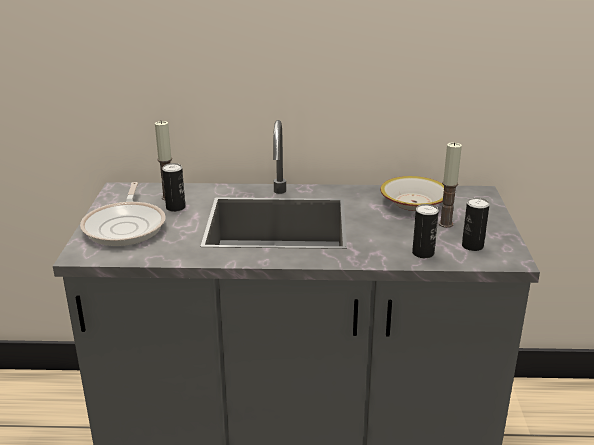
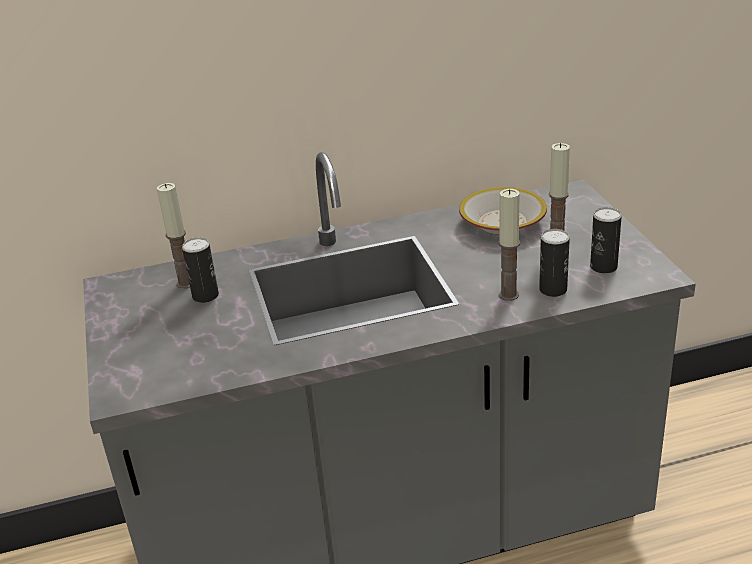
camera: 15 degrees left, 5 degrees up
(126, 226) = (155, 338): frying pan -> none
(387, 250) = (508, 295): none -> candle

